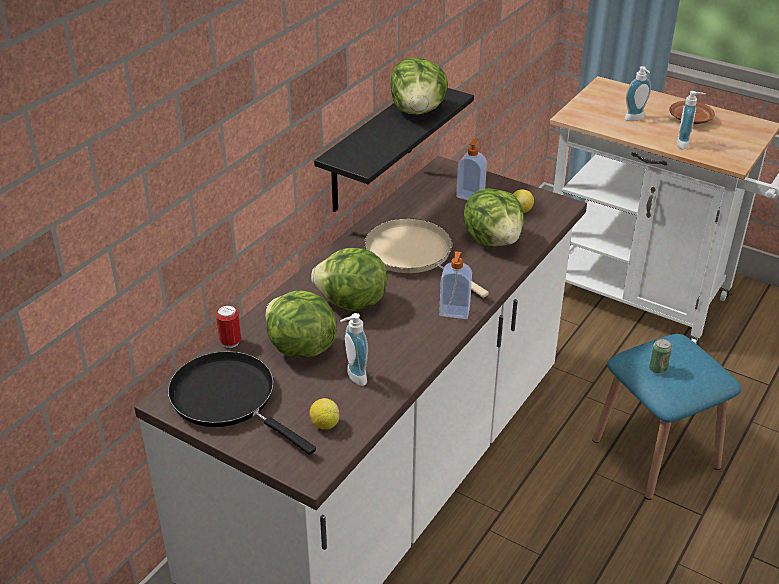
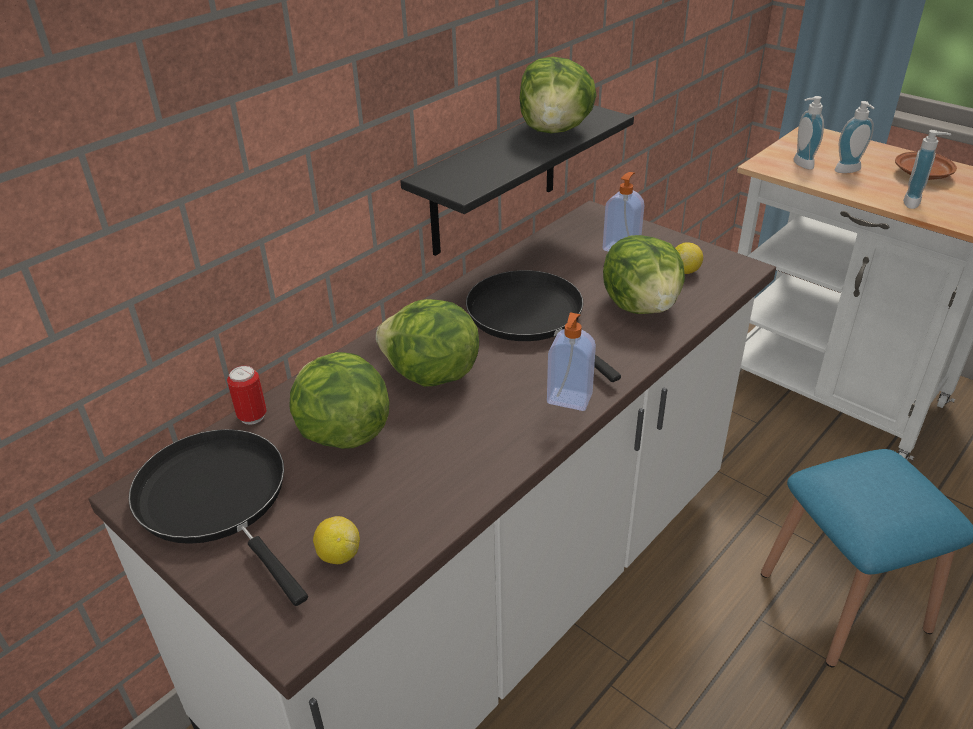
camera: 10 degrees right, 0 degrees up
(353, 377) = (402, 483): soap dispenser -> soap dispenser (800, 164)
(413, 254) = (530, 317): beige frying pan -> black frying pan
(657, 369) = (858, 497): can -> none

